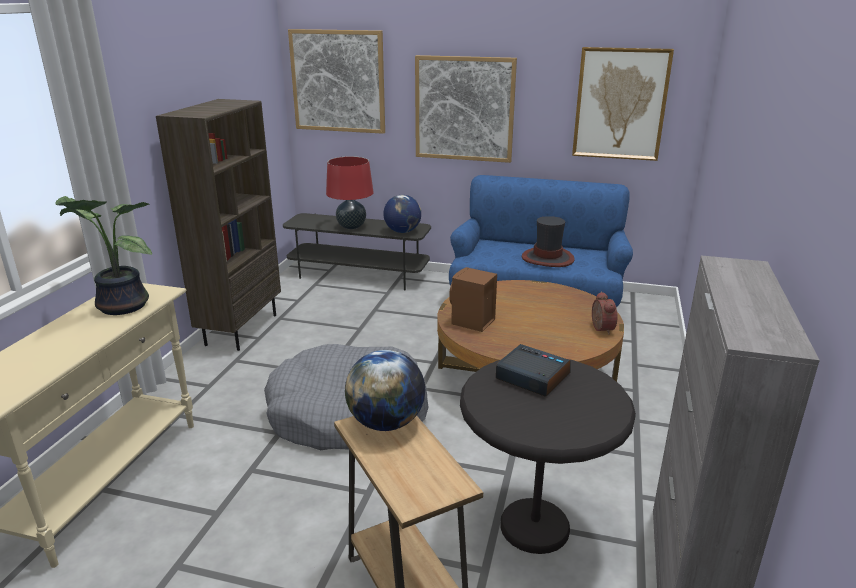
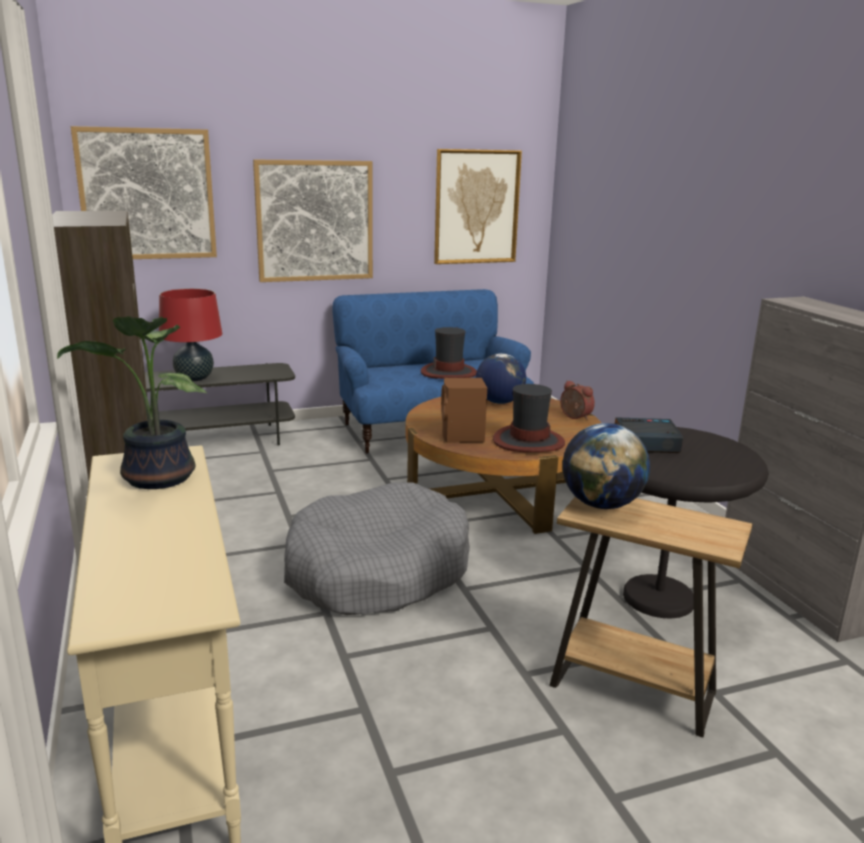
camera: 35 degrees left, 5 degrees down
(402, 231) = (264, 373): globe -> globe (499, 402)
(520, 341) = (528, 441): none -> hat

